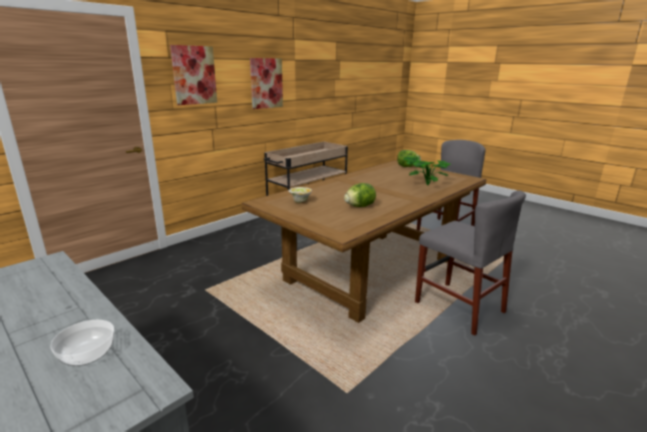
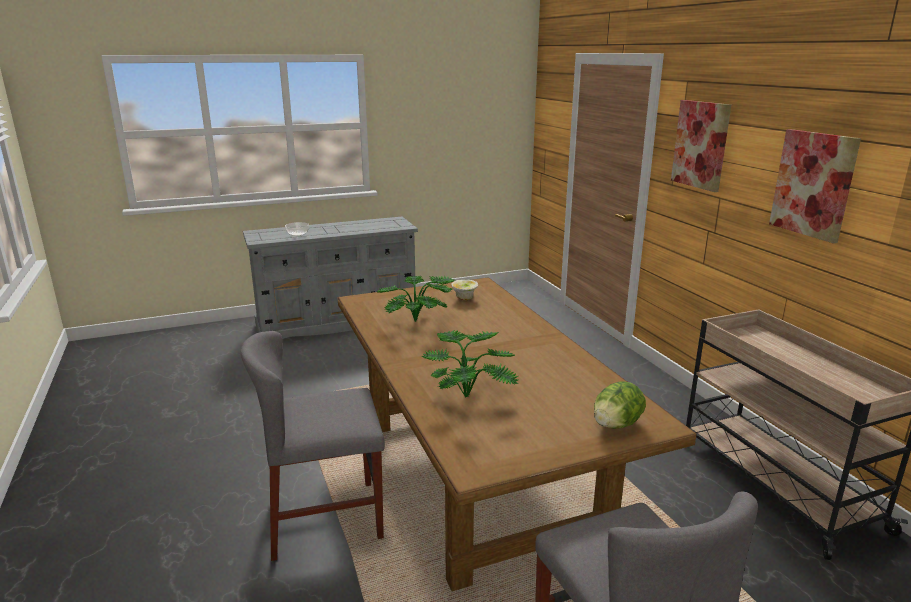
camera: 115 degrees right, 0 degrees up
(359, 206) = (419, 322): lettuce -> potted plant

